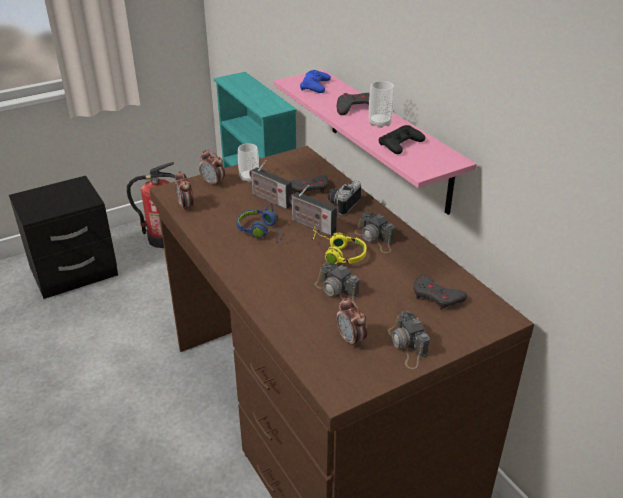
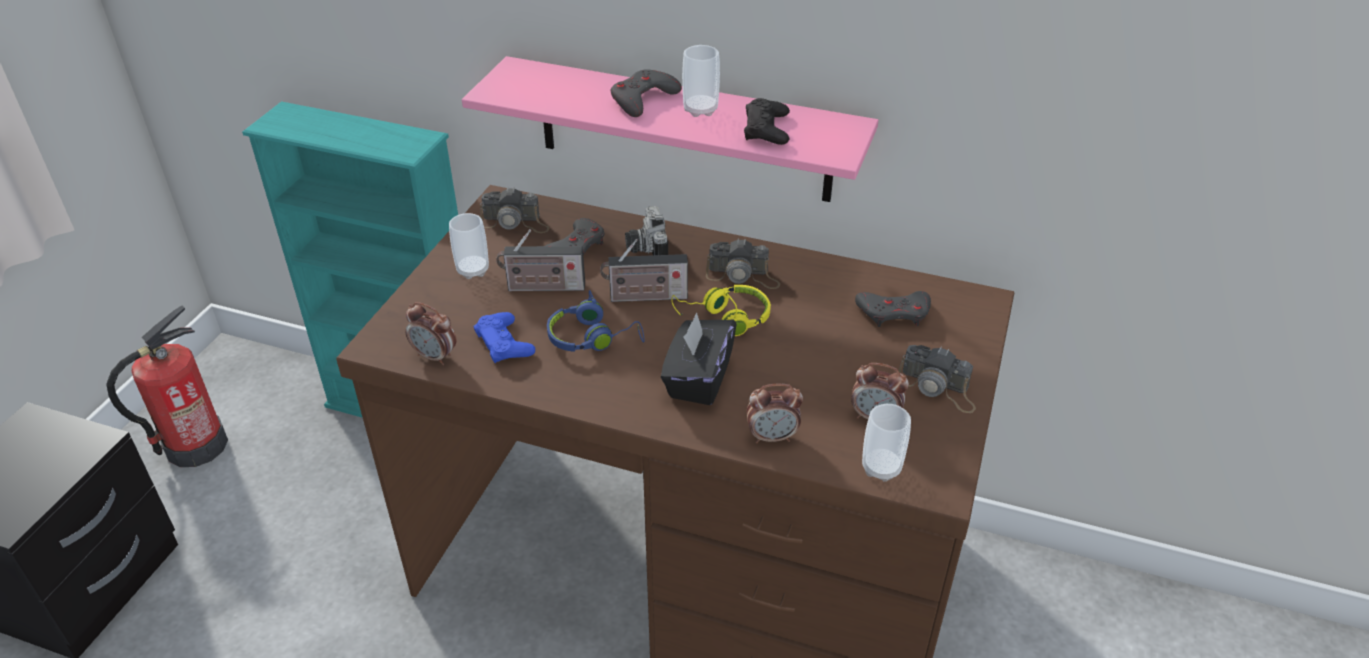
camera: 40 degrees left, 5 degrees up
(213, 183) = (428, 302): alarm clock -> alarm clock (772, 437)
(285, 273) = (698, 379): none -> black tissue box
(315, 86) = (536, 86): blue game controller -> blue game controller (504, 343)
(319, 364) = (881, 468): none -> cup
(338, 292) = (788, 367): camera -> camera (515, 222)

